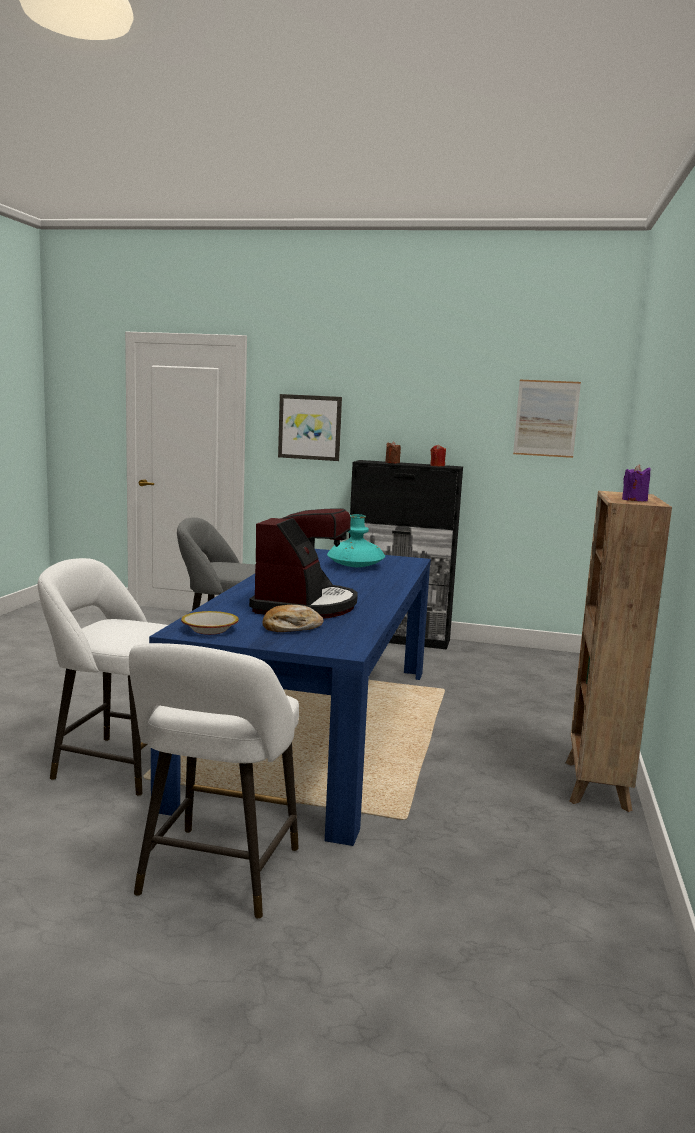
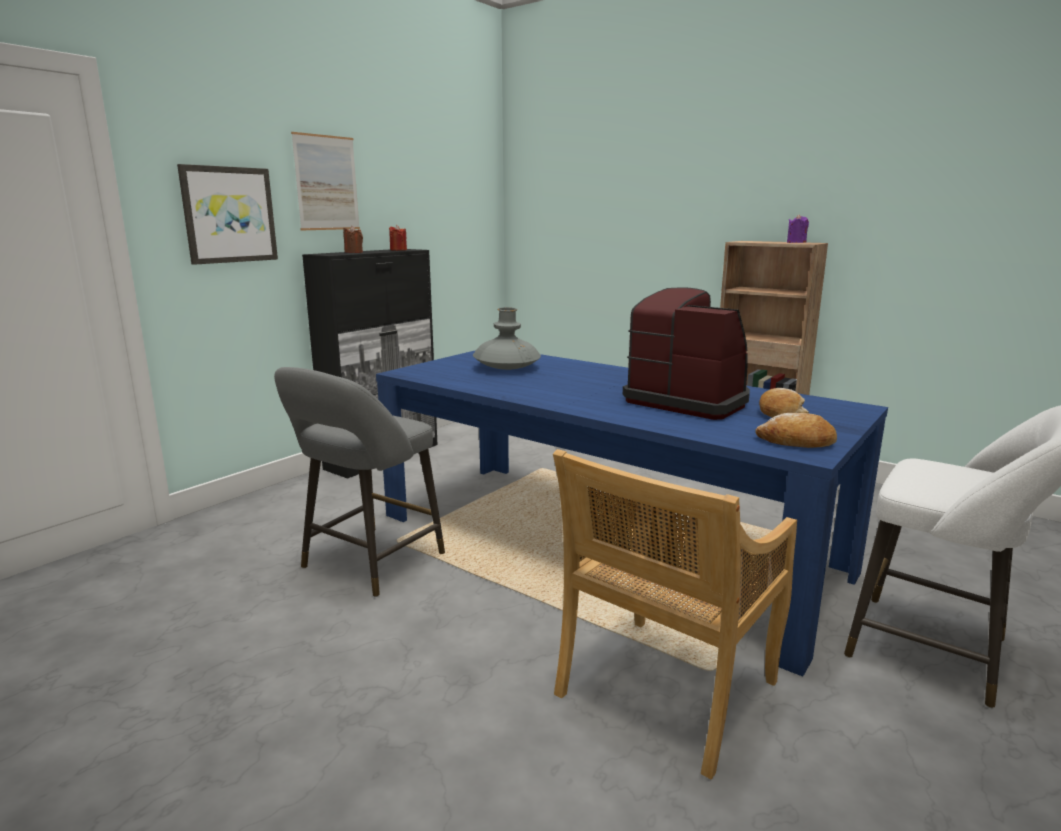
camera: 65 degrees left, 5 degrees up
(114, 764) = (665, 691): white stool -> beige chair
(209, 630) = (796, 442): bowl -> bread
(355, 566) = (506, 368): turquoise vase -> grey vase
(546, 418) = (456, 191): picture -> picture (326, 183)

